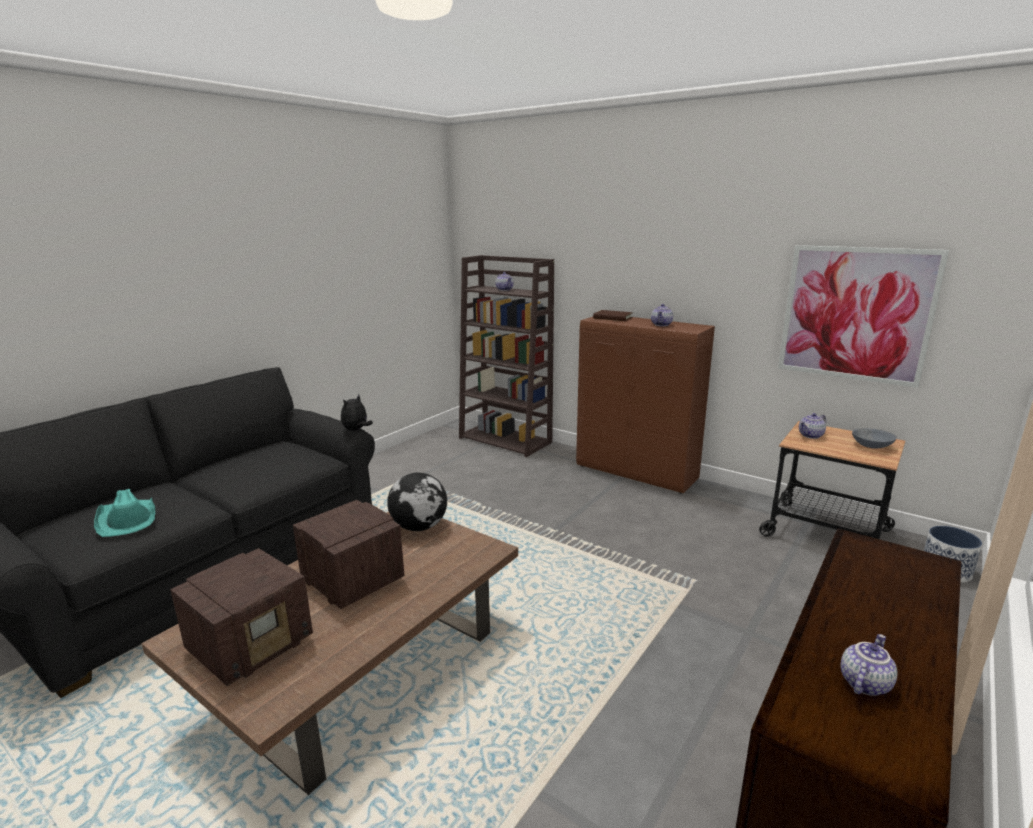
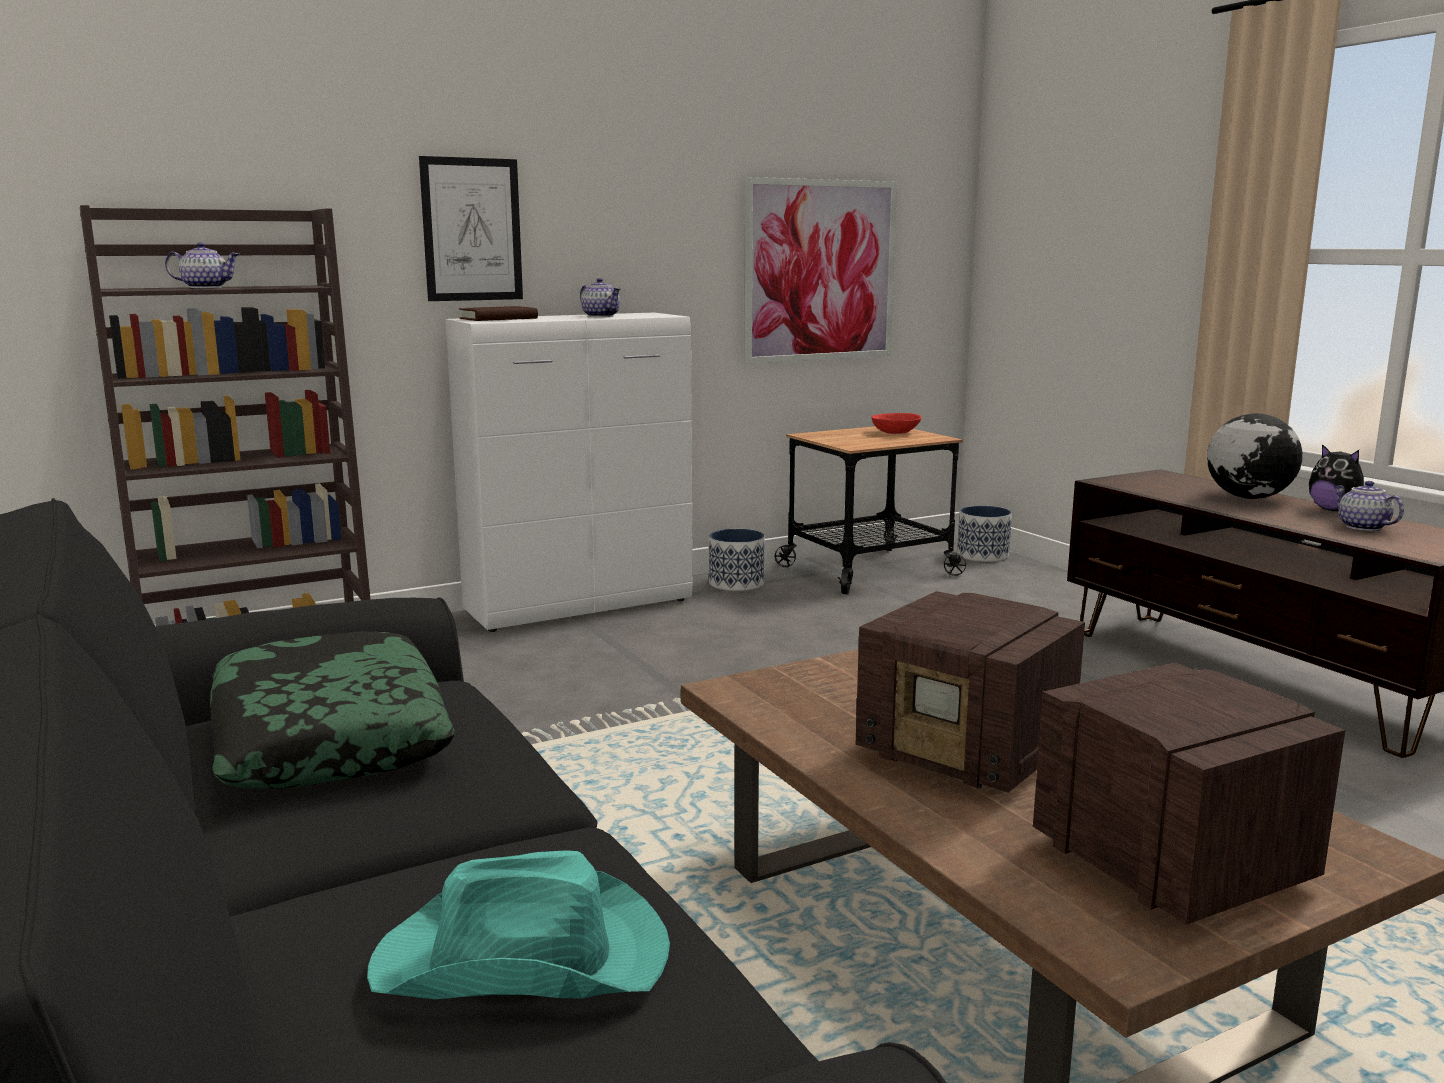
camera: 65 degrees left, 5 degrees down
(271, 458) = (328, 736): none -> pillow
(352, 579) = (968, 755): radio -> radio turned 120 degrees counterclockwise
(356, 430) = (416, 598): plush toy -> plush toy (1334, 510)
(420, 527) = (803, 683): globe -> globe (1248, 497)
(619, 271) = (472, 230): none -> picture
(637, 473) = (581, 606): brown cabinet -> white cabinet
(729, 499) = (736, 584): none -> planter
(811, 435) = (839, 439): teapot -> none
(871, 446) = (896, 433): grey bowl -> red bowl

